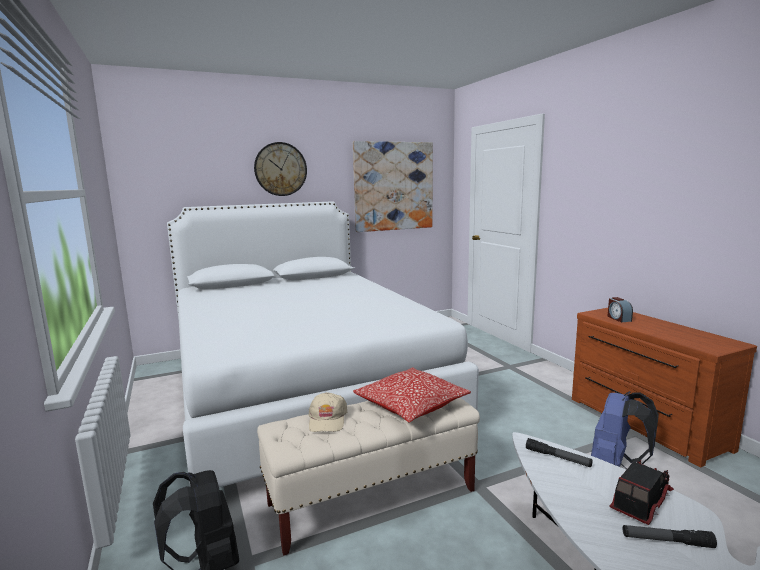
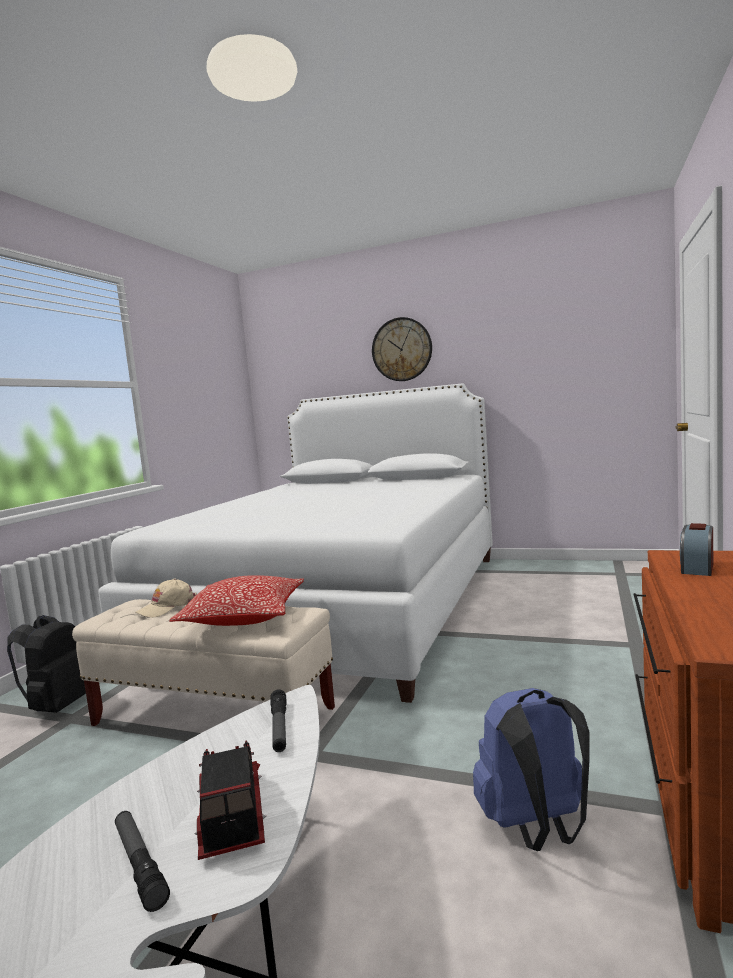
camera: 45 degrees right, 5 degrees down
(393, 186) = (559, 356): picture -> none
(640, 501) = (230, 814): toy truck -> toy truck turned 105 degrees counterclockwise

